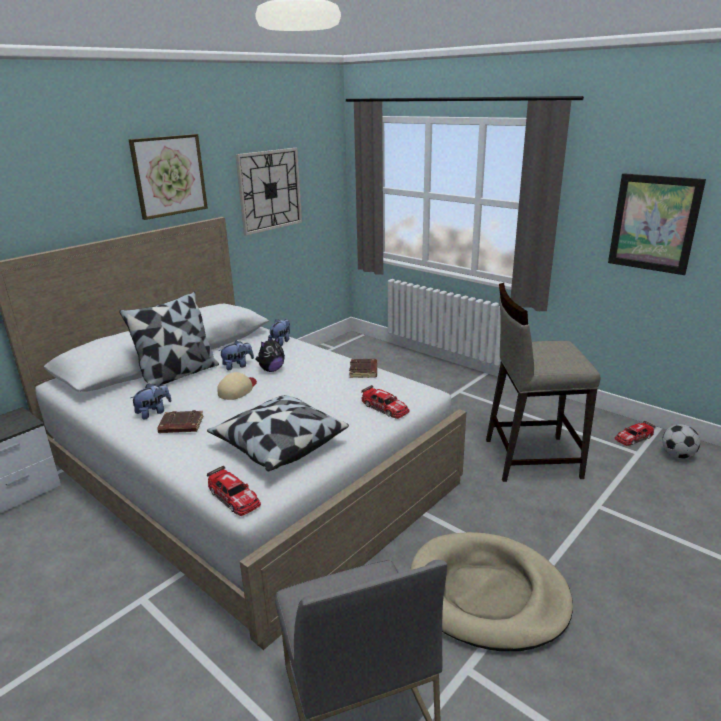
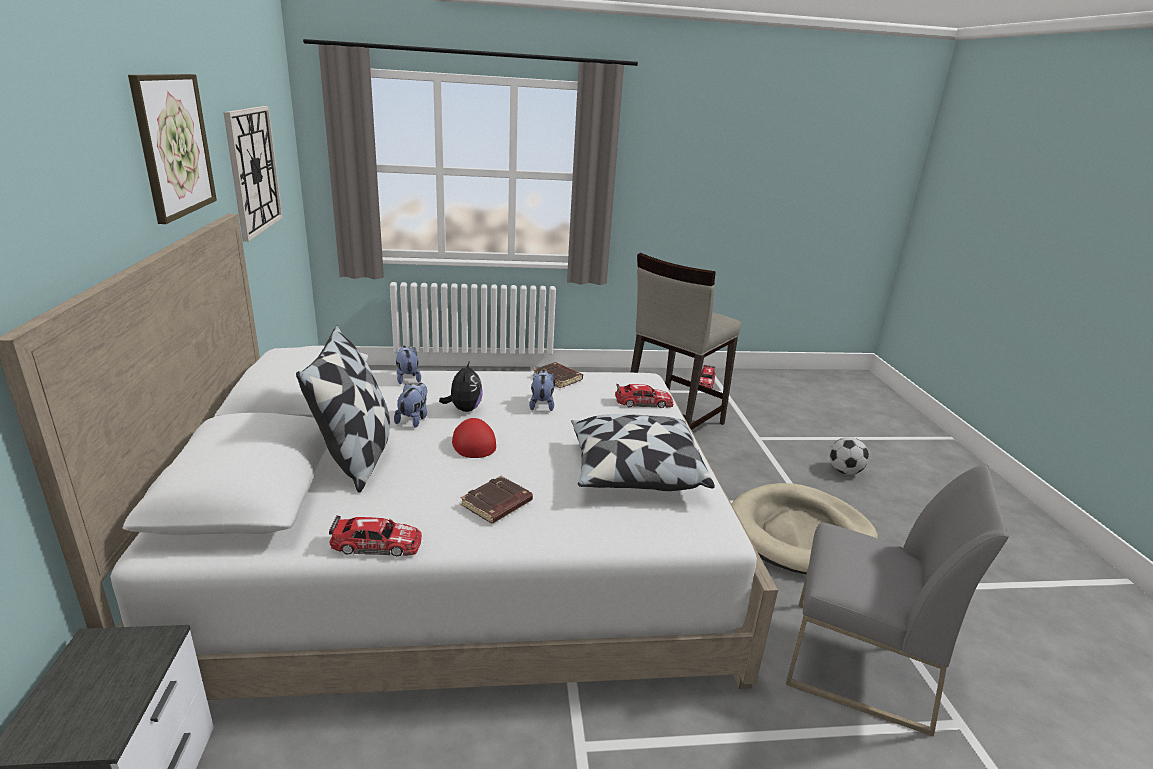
camera: 50 degrees left, 0 degrees up
(153, 412) = (428, 508): plush toy -> plush toy (541, 404)
(234, 497) = (700, 533): toy car -> toy car (377, 544)
(238, 389) = (472, 442): beige cap -> red cap
(654, 223) = (697, 185): picture -> none
(677, 455) = (745, 384): football -> football (845, 471)

